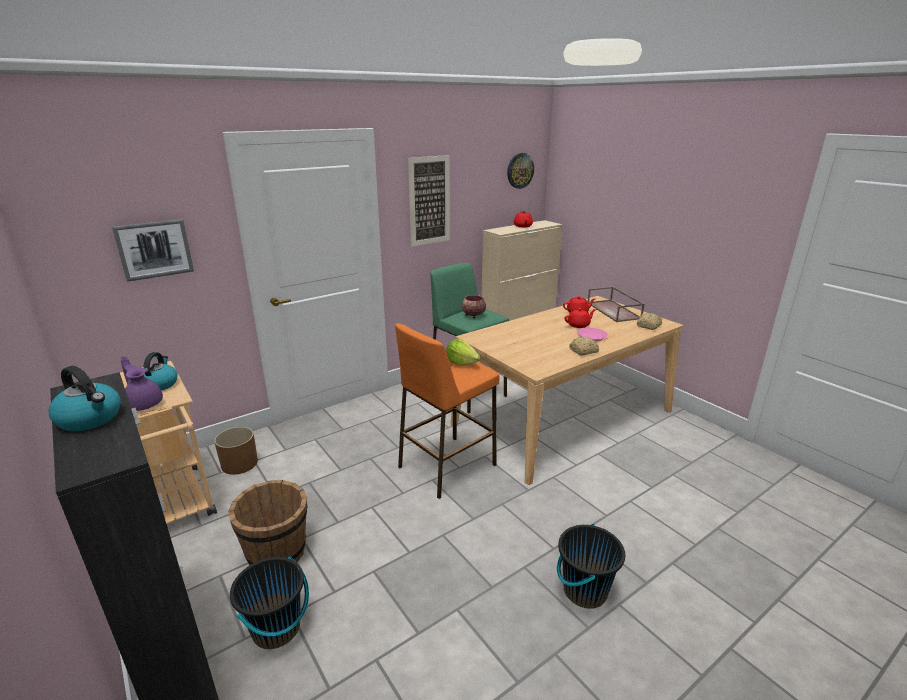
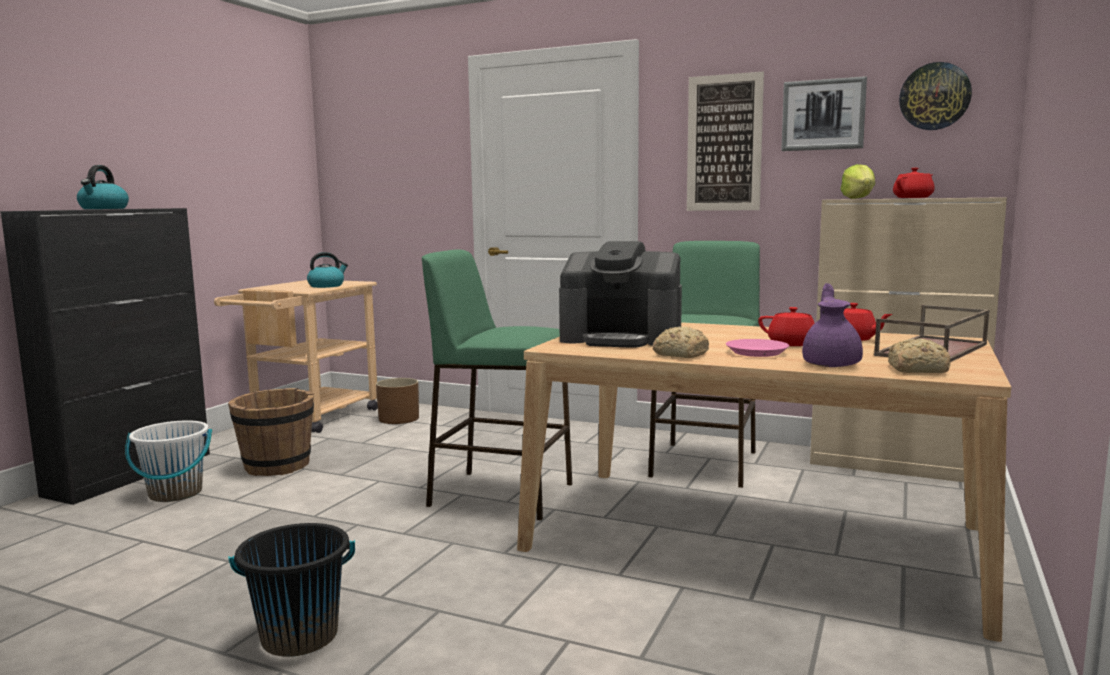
camera: 60 degrees right, 15 degrees down
(144, 403) = (288, 288): purple teapot -> purple teapot (831, 364)
(154, 249) = (399, 173): picture -> picture (823, 115)
(276, 628) = (175, 493): black bucket -> white bucket
(446, 466) = (500, 494): orange stool -> green stool
(461, 363) = (526, 329): lettuce -> lettuce (858, 198)
(473, 315) = (697, 315): bowl -> none
(527, 350) = (622, 338): none -> coffee machine

